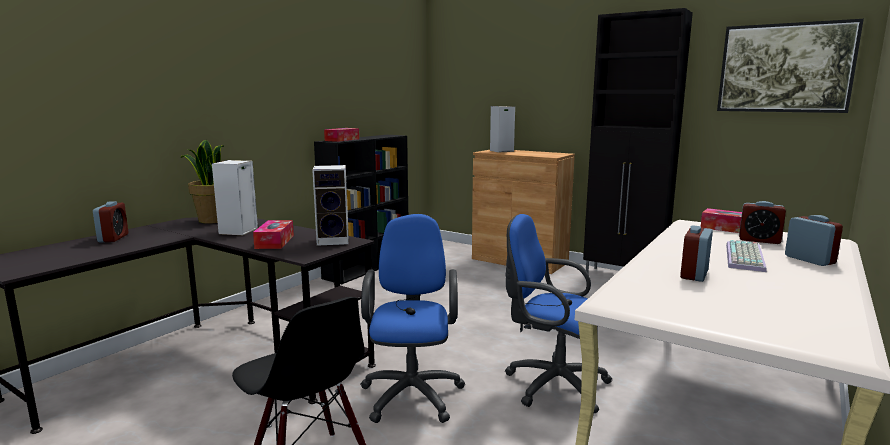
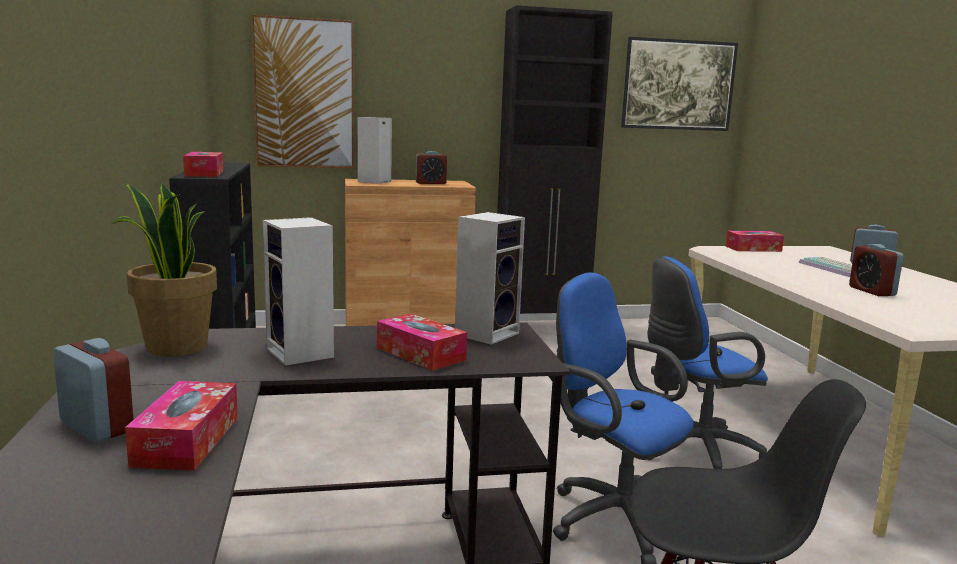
camera: 45 degrees left, 0 degrees up
(114, 248) = (187, 441): none -> tissue box
(473, 92) = (304, 94): none -> picture
(759, 240) = (800, 255): alarm clock -> alarm clock (430, 183)

